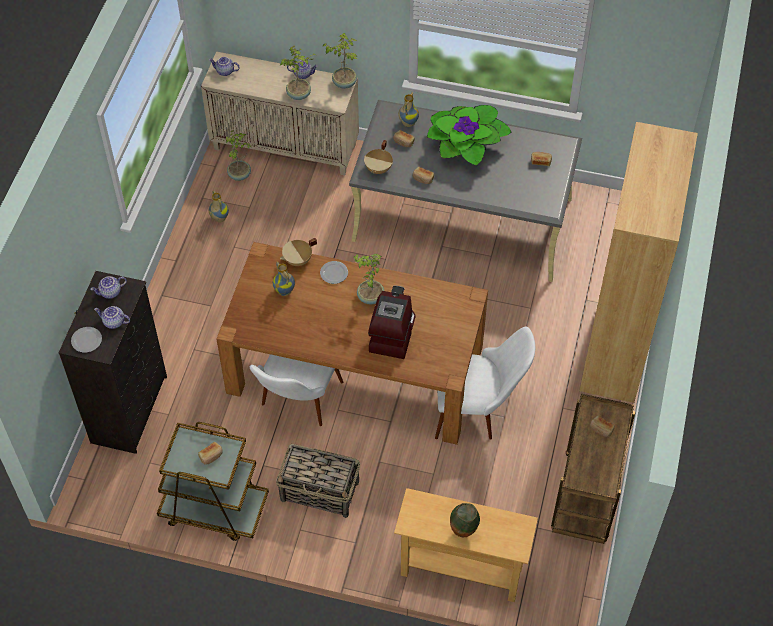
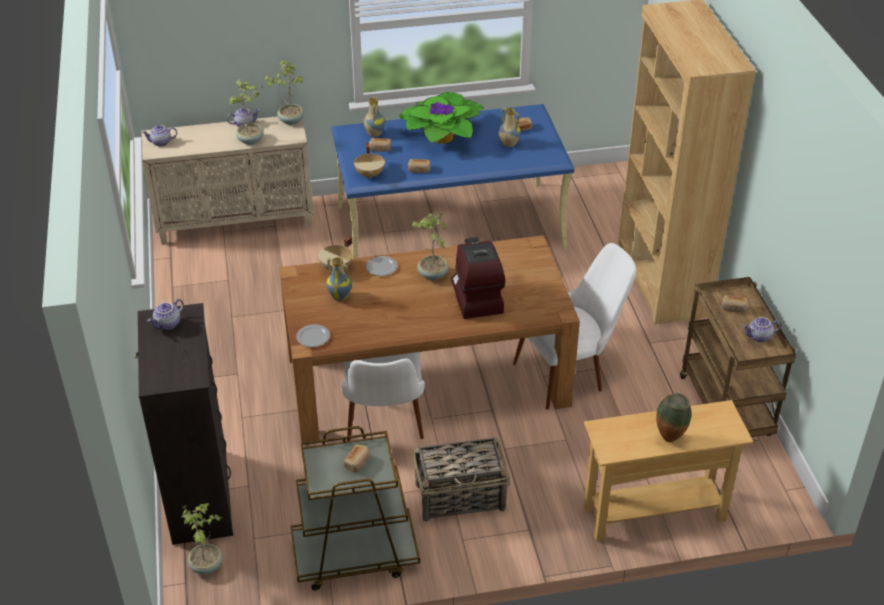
camera: 25 degrees left, 15 degrees down
(87, 340) = (167, 374): plate -> plate (313, 336)
(113, 322) = (188, 349): teapot -> teapot (759, 337)
(219, 218) = (201, 298): vase -> vase (508, 144)
(240, 175) = (201, 257): potted plant -> potted plant (207, 565)
(463, 220) = (450, 228): grey desk -> blue desk

